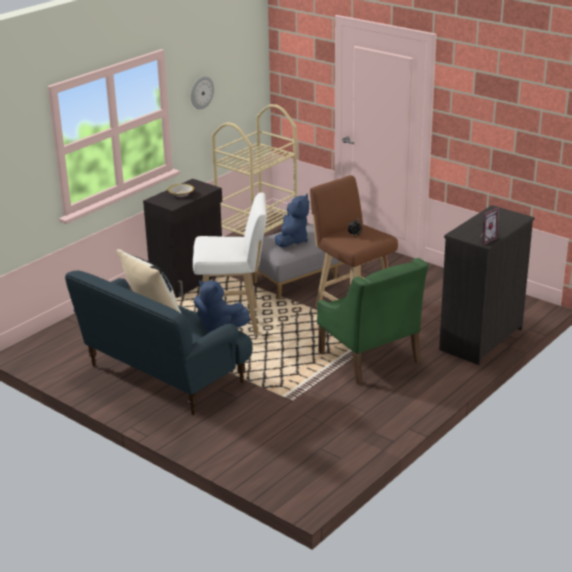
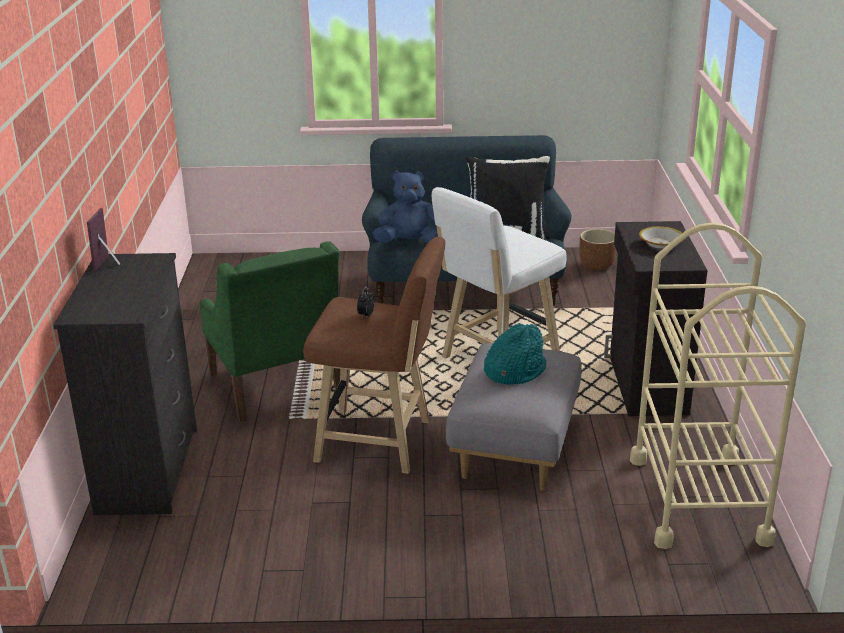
camera: 140 degrees right, 0 degrees up
(61, 352) = (597, 265): none -> brown planter
(201, 92) = (786, 169): wall clock -> none
(292, 240) = (514, 371): blue plush toy -> turquoise hat
(369, 358) = (276, 384): green armchair -> green armchair turned 135 degrees counterclockwise

